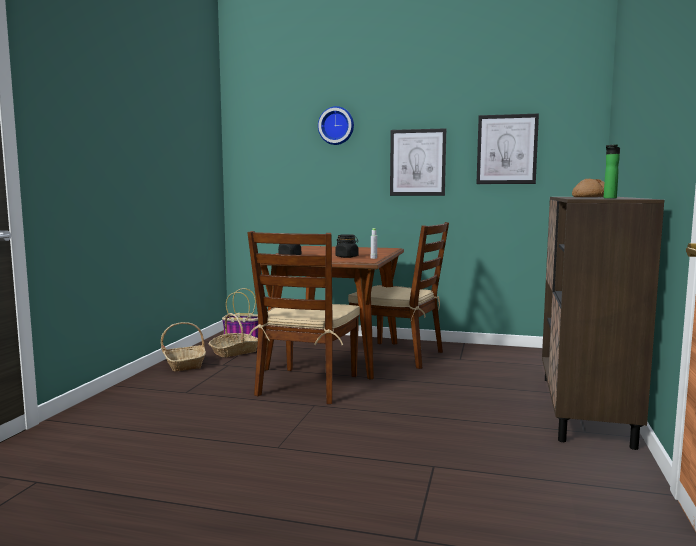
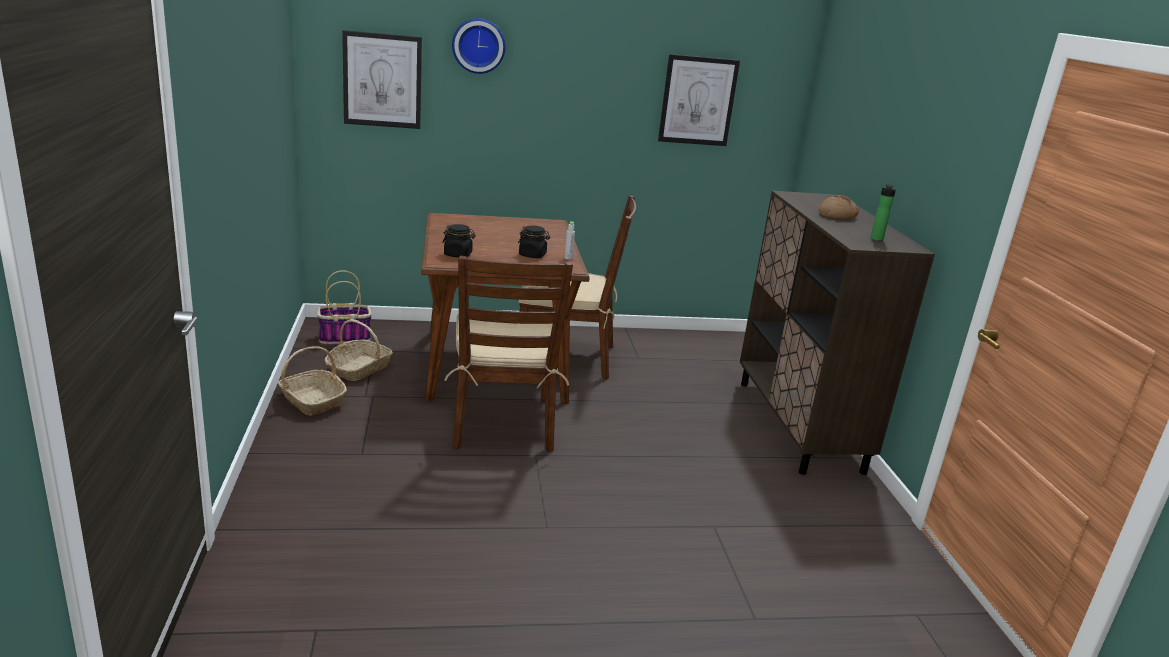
camera: 25 degrees left, 15 degrees up
(417, 162) = (587, 107): picture -> picture (382, 80)

